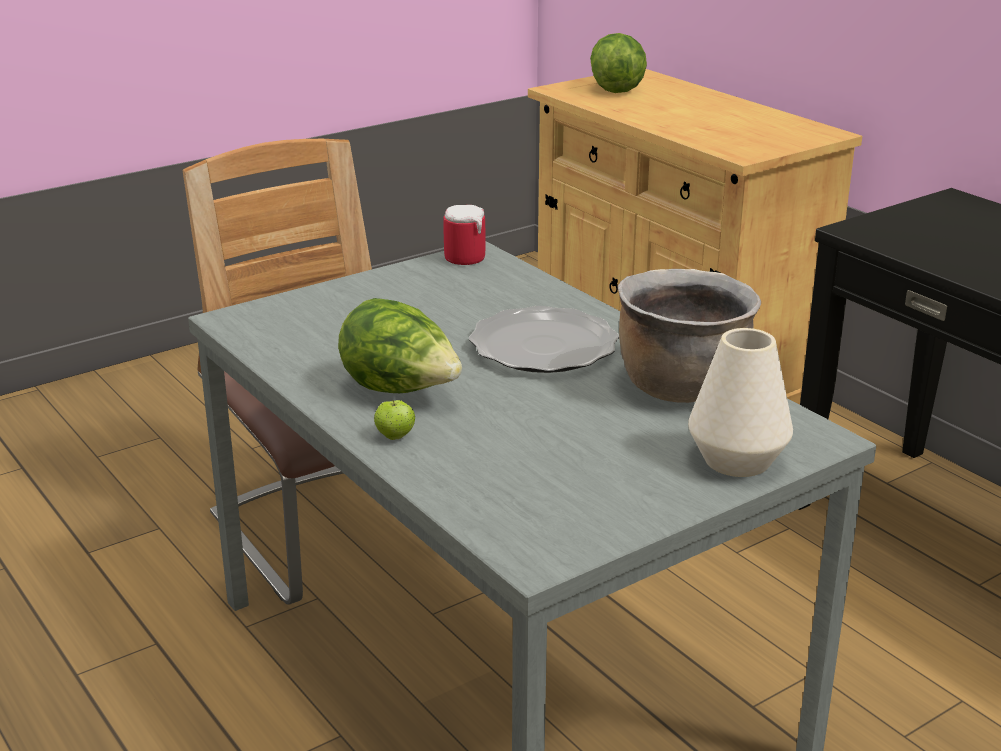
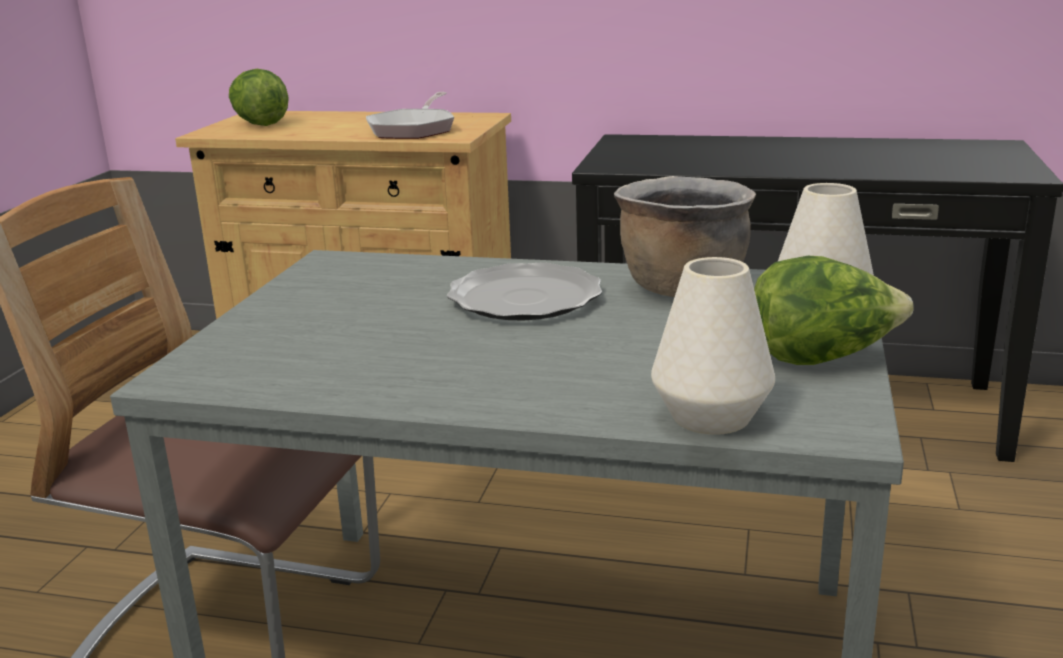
camera: 40 degrees left, 5 degrees down
(395, 436) = (544, 402): apple -> none
(401, 391) = (473, 369): lettuce -> lettuce (822, 358)
(469, 257) = (325, 263): mug -> none
(471, 500) = (710, 417): none -> white vase
(728, 133) = (414, 129): none -> frying pan

